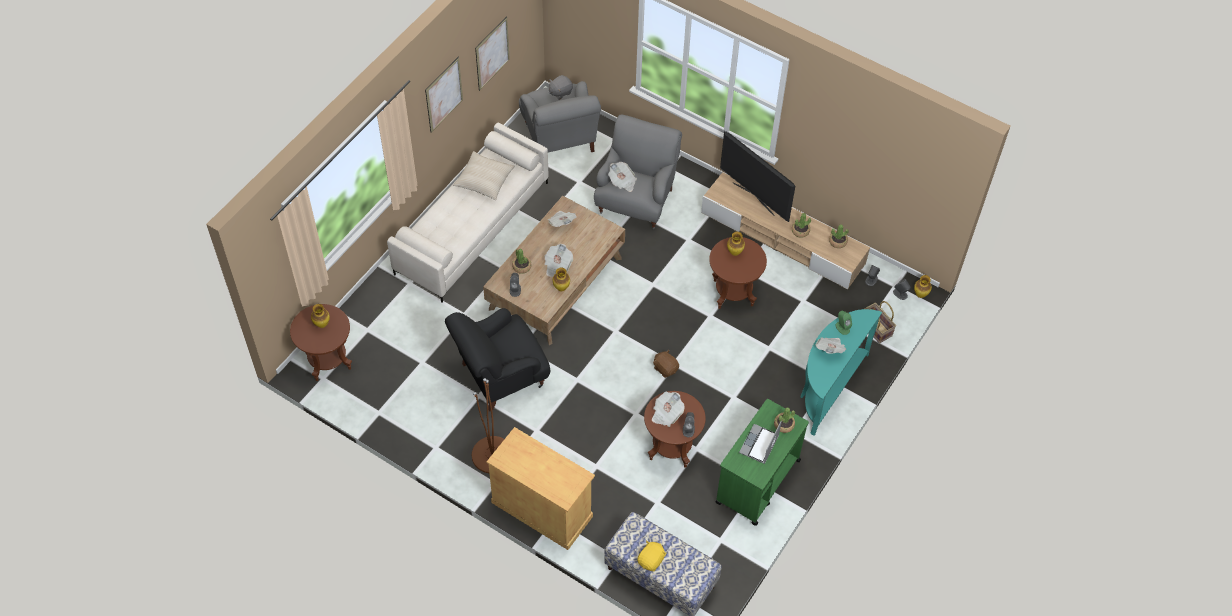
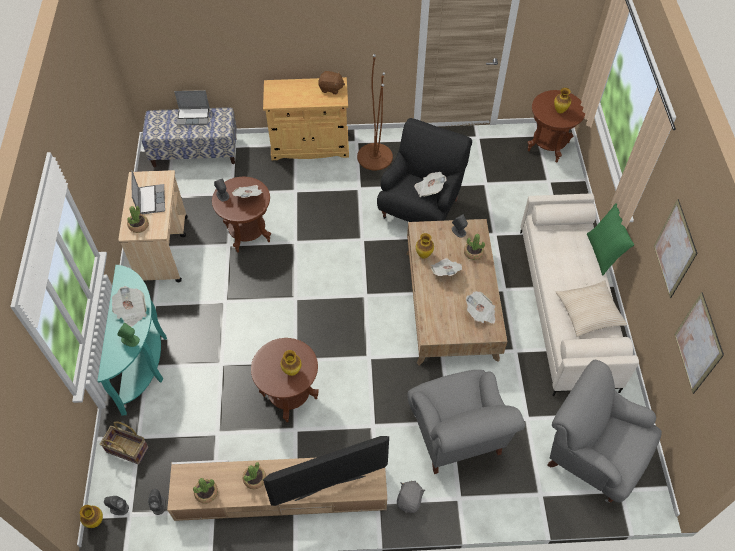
camera: 145 degrees right, 0 degrees up
(425, 209) = (603, 253): none -> green pillow
(560, 92) = (628, 456): grey plush toy -> grey plush toy (410, 500)
(622, 182) = (465, 389): newspaper -> newspaper (429, 189)
(651, 560) = (194, 116): yellow plush toy -> laptop
(665, 368) = (299, 290): brown plush toy -> brown plush toy (331, 88)
(754, 198) = (330, 487): television -> television turned 150 degrees clockwise
(757, 482) = (163, 249): green cart -> beige cart

